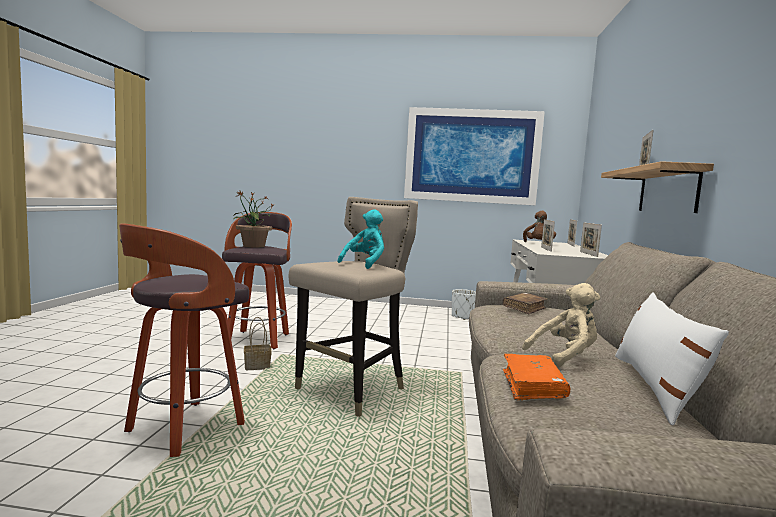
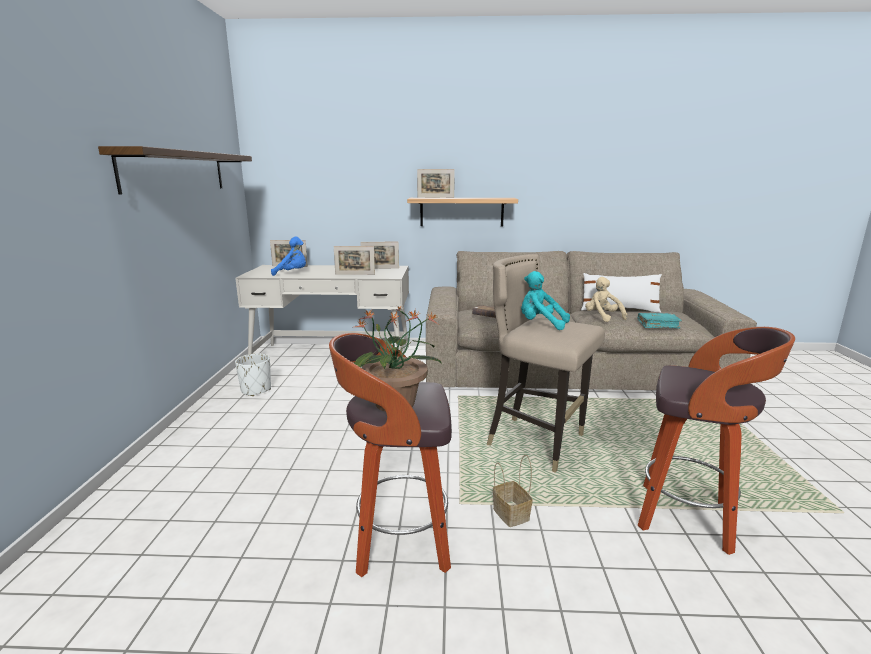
camera: 95 degrees left, 10 degrees up
(471, 156) = (176, 171): picture -> shelf
(532, 386) = (658, 325): orange book -> turquoise book
(538, 244) = (292, 273): brown plush toy -> blue plush toy

